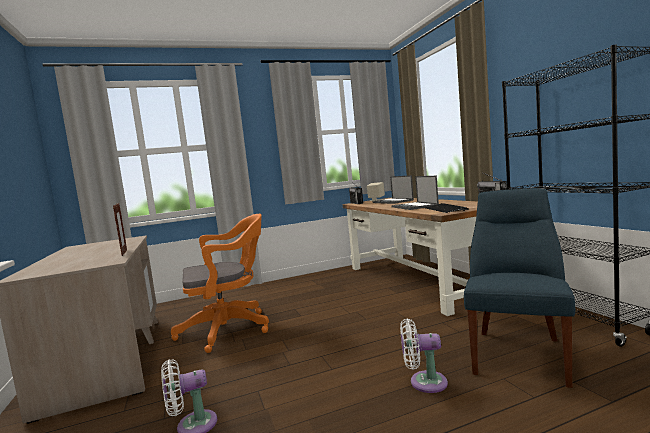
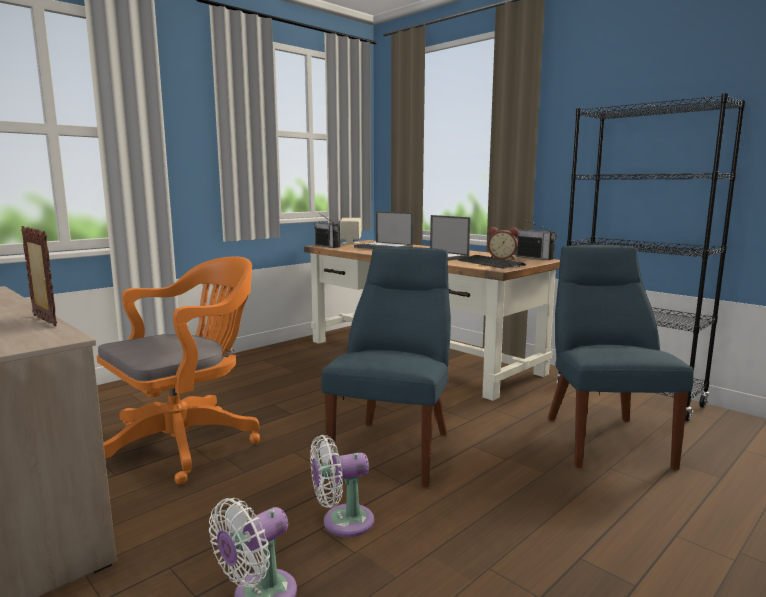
camera: 25 degrees left, 5 degrees up
(346, 344) = (394, 448): none -> blue chair
(424, 382) = (532, 484): white fan -> white fan (342, 522)
(464, 204) = (502, 258): none -> alarm clock

